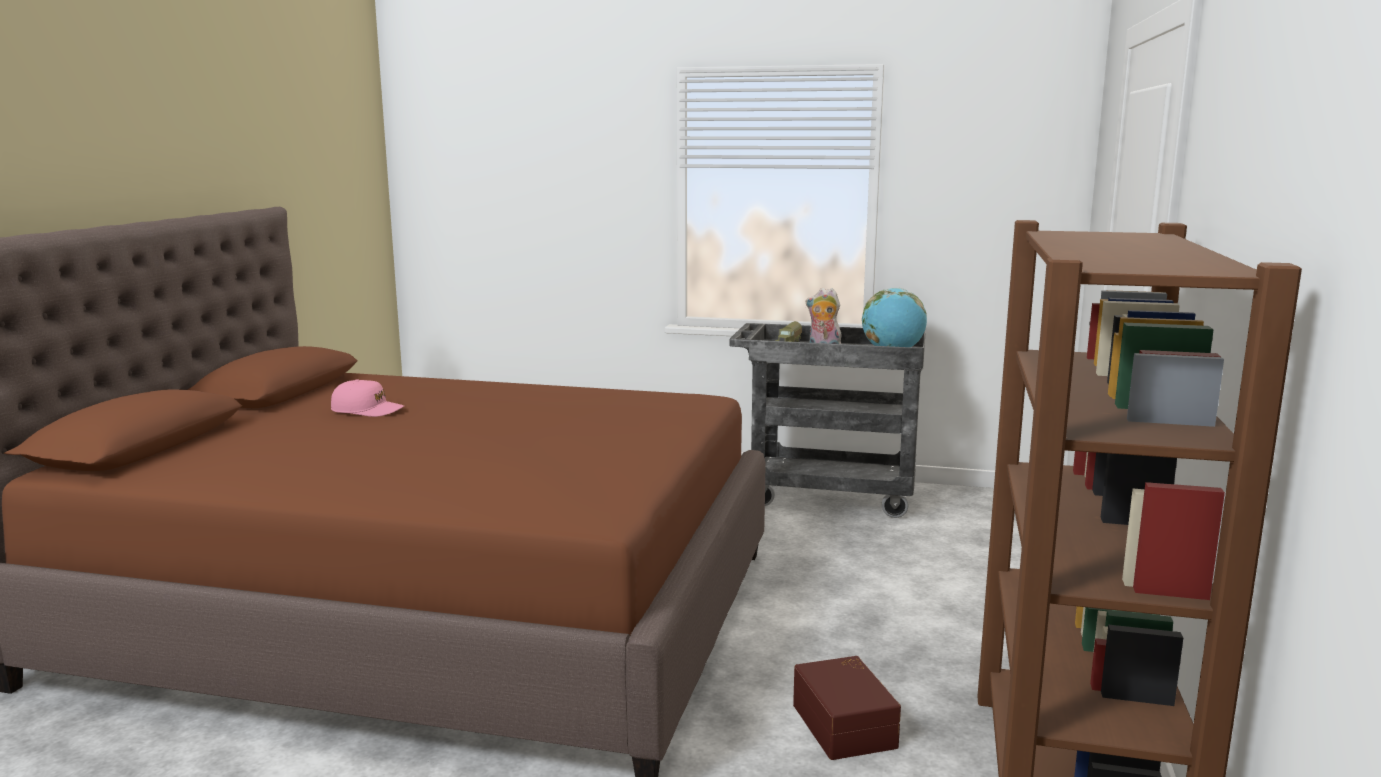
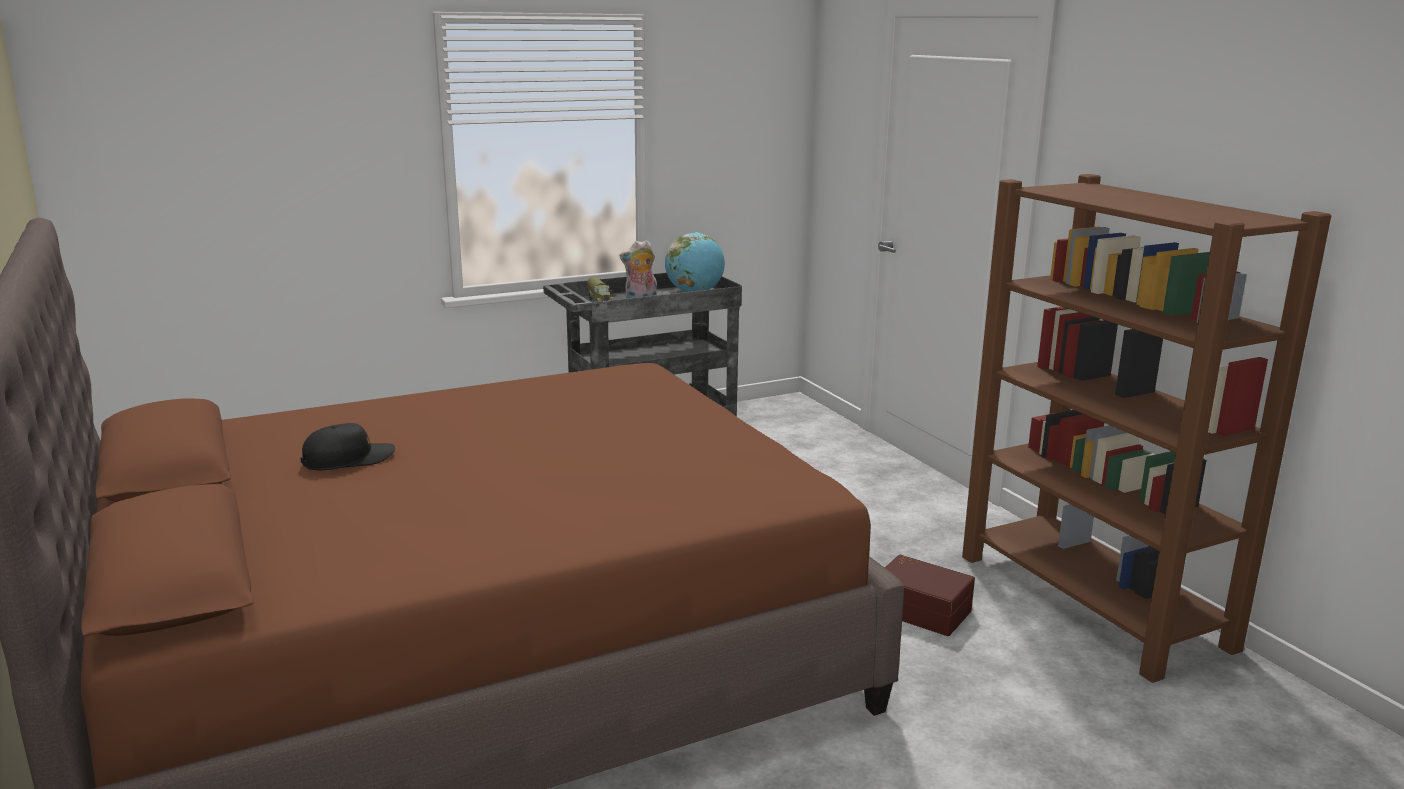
camera: 40 degrees left, 5 degrees up
(367, 410) = (348, 459): pink cap -> black cap

